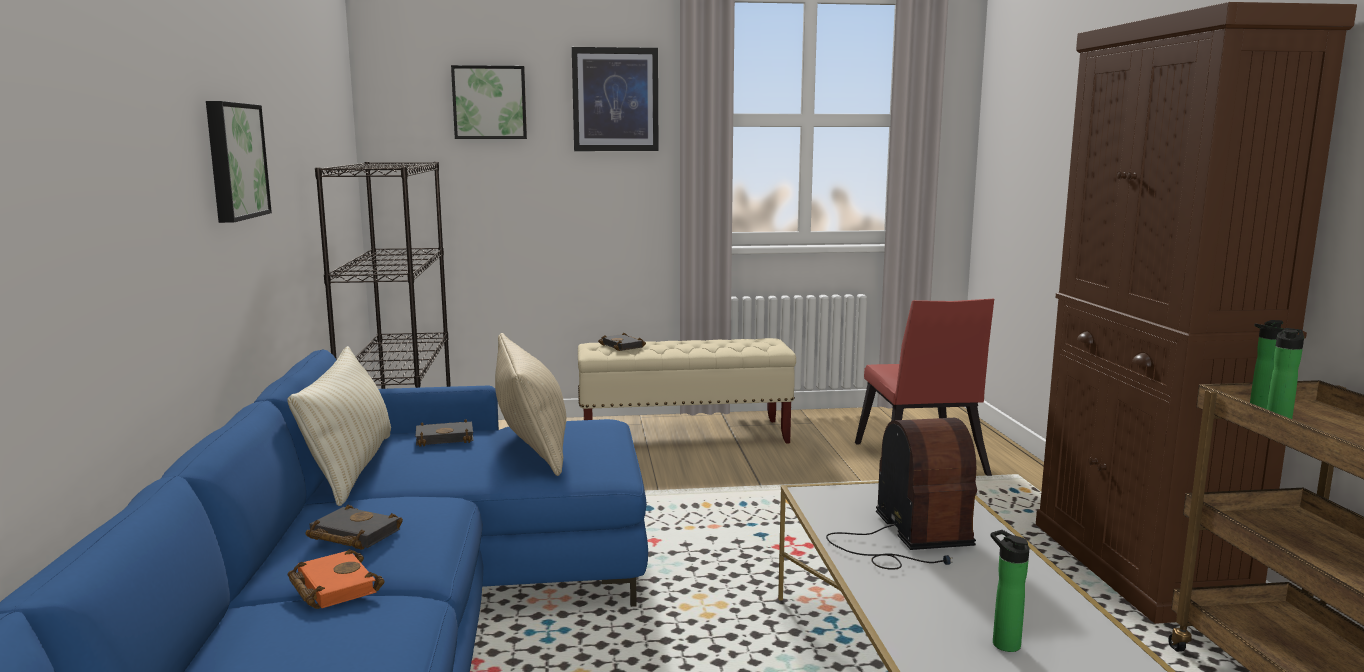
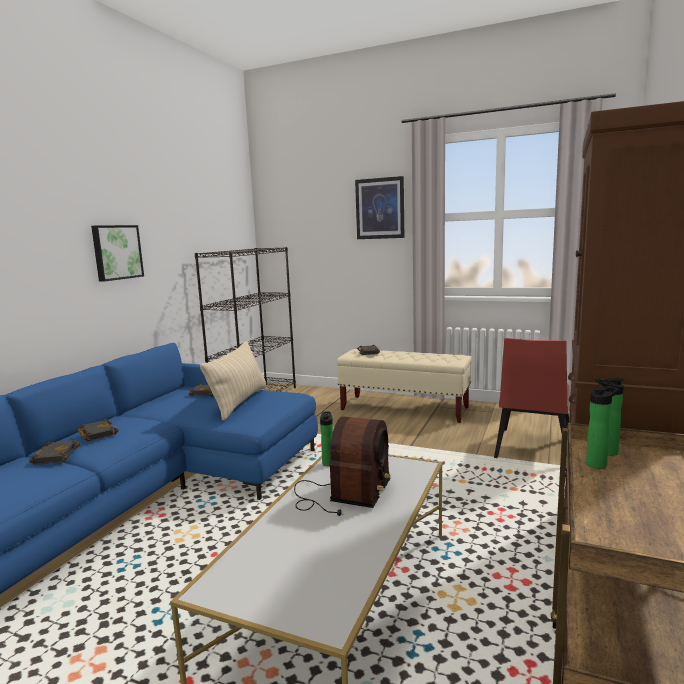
camera: 30 degrees right, 0 degrees up
(331, 586) = (54, 455): orange book -> black book
(351, 468) = (154, 402): beige pillow -> none
(490, 102) = (315, 214): picture -> none
(1002, 643) = (287, 573): bottle -> bottle (328, 462)

